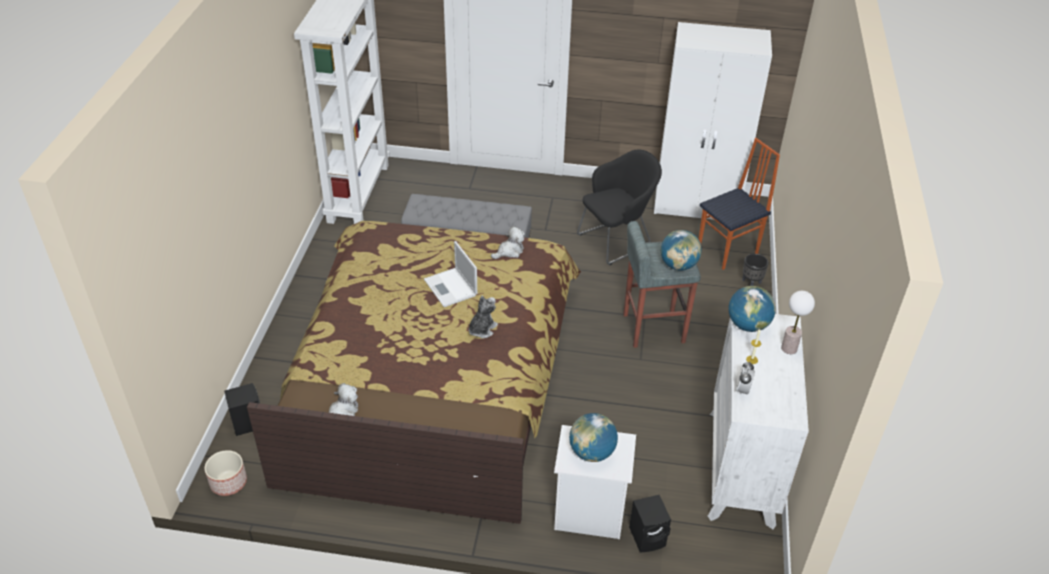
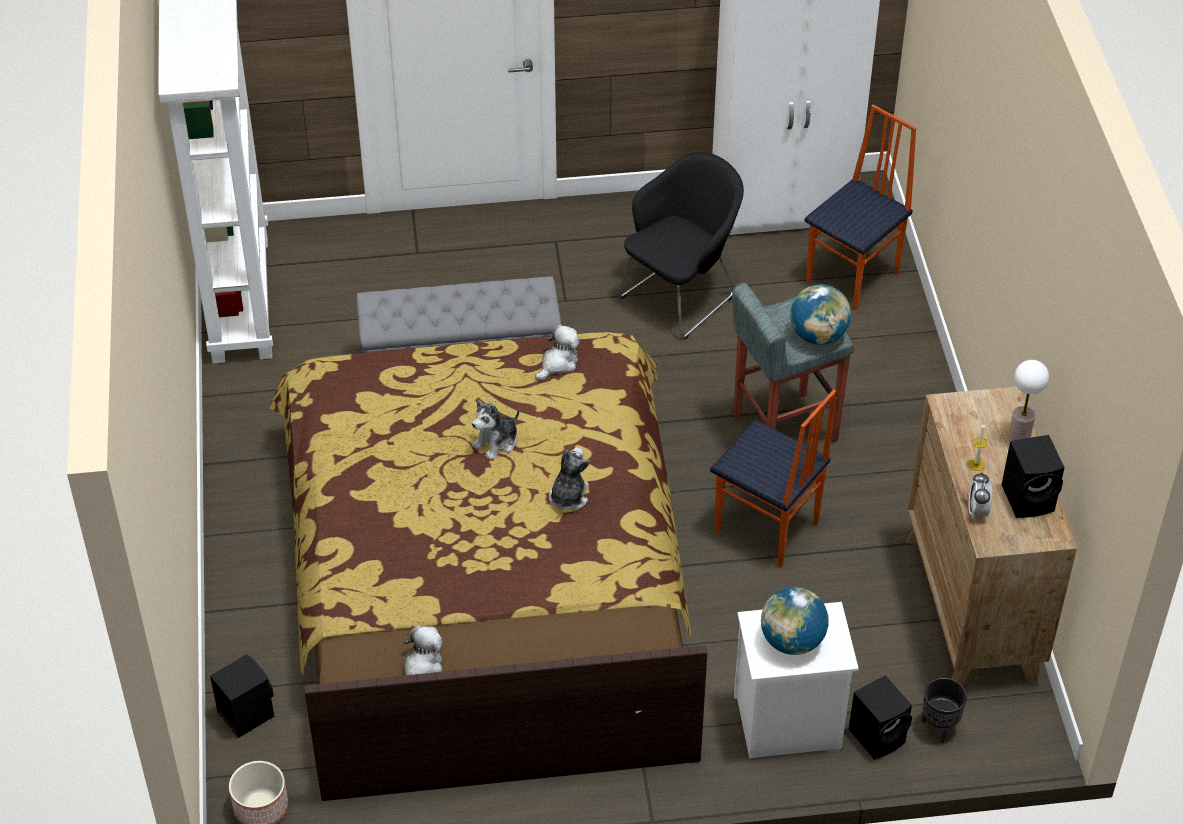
camera: 15 degrees left, 5 degrees up
(451, 288) = (496, 442): laptop -> plush toy
(619, 386) = (766, 529): none -> chair
(741, 467) = (972, 608): white dresser -> brown dresser
(748, 325) = (955, 414): globe -> none
(750, 284) = (903, 325): black planter -> black planter (938, 727)
(784, 390) = (1029, 498): none -> black speaker

